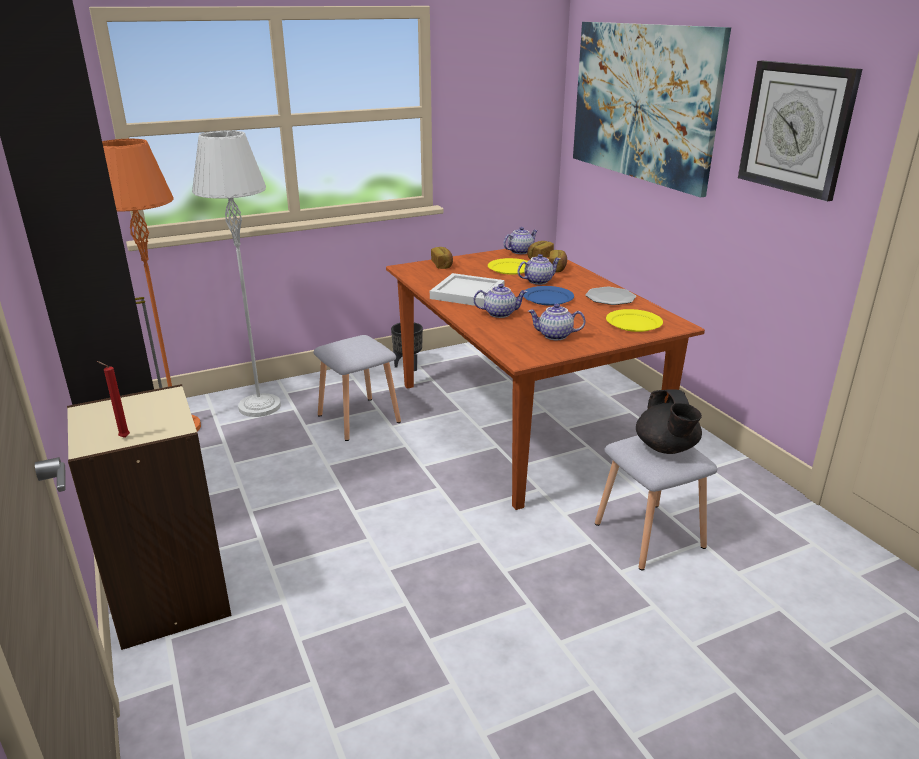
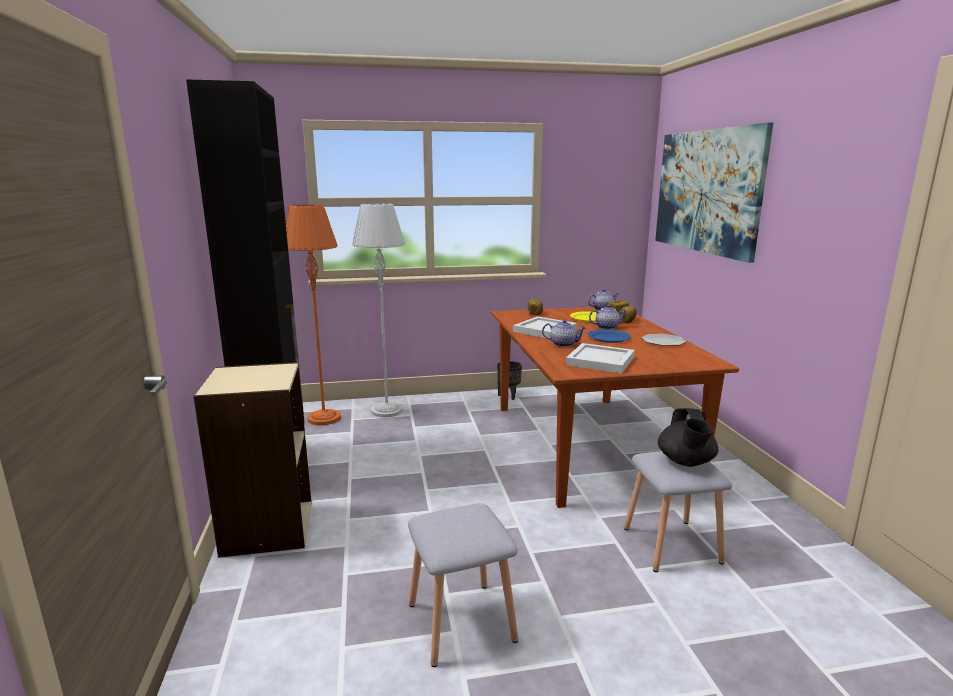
camera: 15 degrees right, 10 degrees down
(123, 437) = (237, 387): red candle -> none
(357, 418) = (455, 426): grey stool -> grey stool (459, 621)
(554, 336) = (601, 361): teapot -> white tray
(633, 323) = (674, 358): yellow plate -> none
(796, 128) = (825, 197): wall clock -> none

